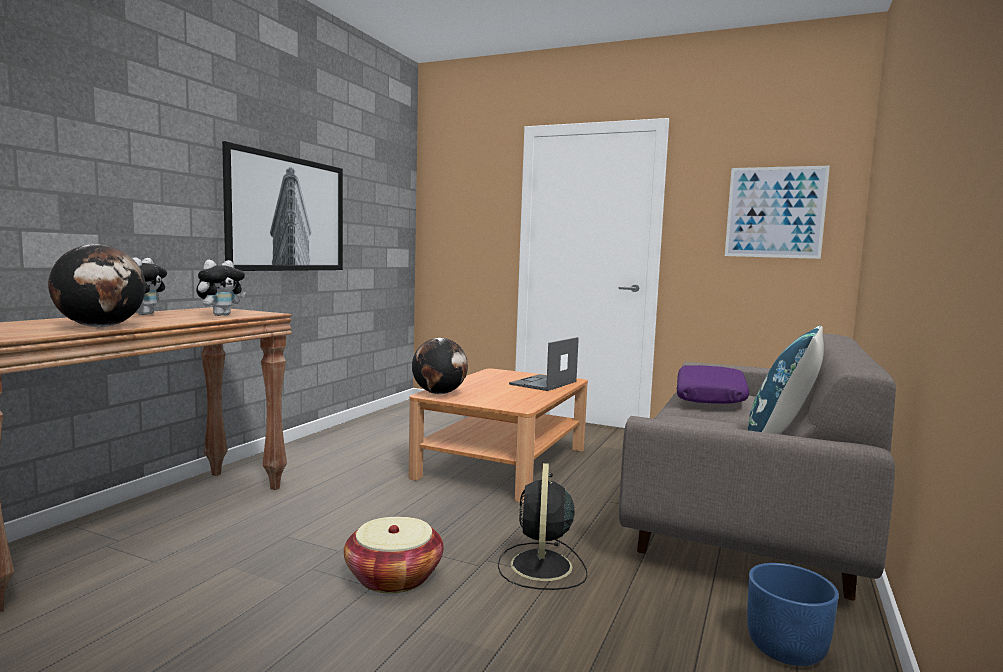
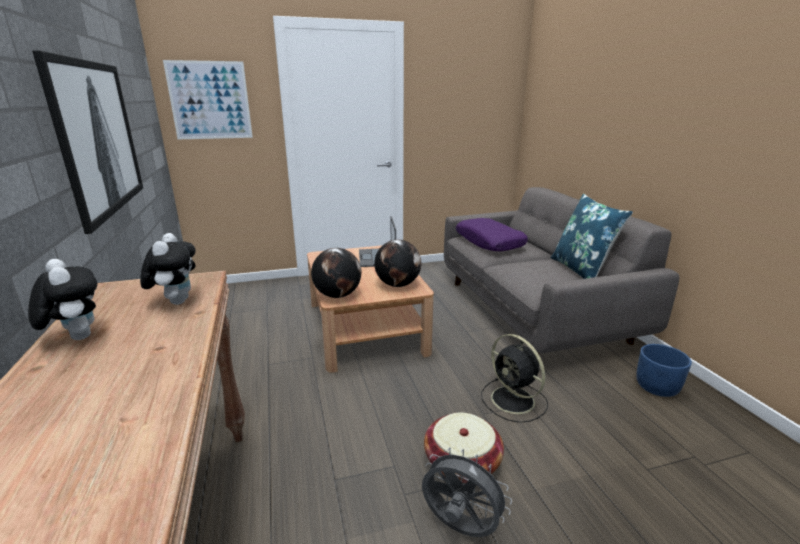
camera: 40 degrees left, 15 degrees up
(101, 327) = (151, 395): globe -> globe (397, 285)
(307, 607) = (459, 528): none -> grey fan
(775, 212) = (476, 102): picture -> picture (210, 100)

